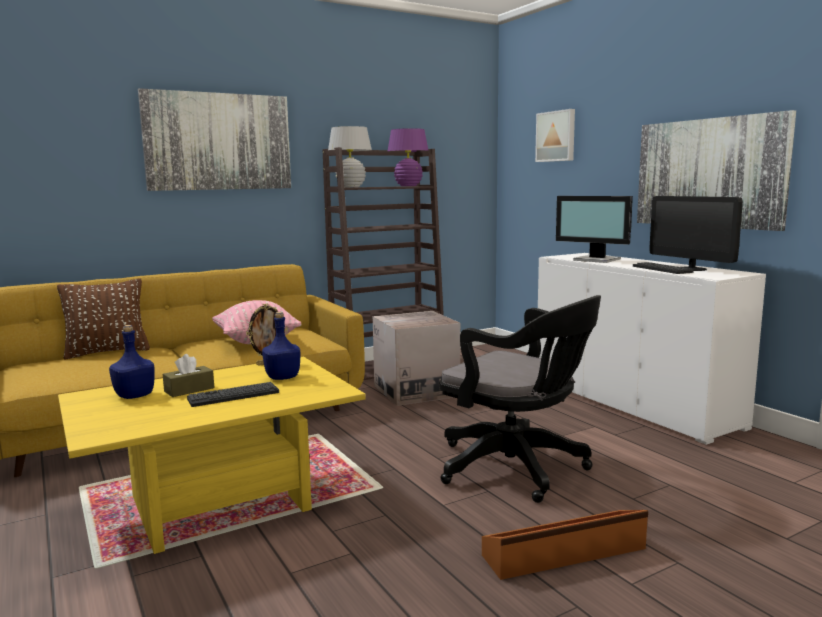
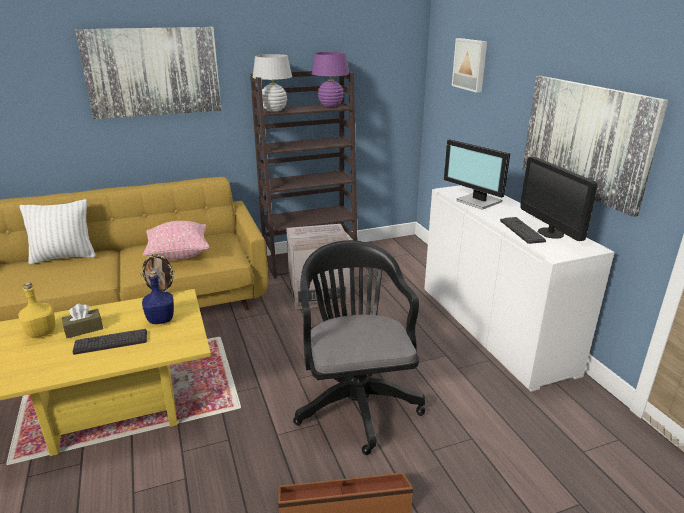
camera: 10 degrees right, 15 degrees up
(107, 352) = (64, 257): brown pillow -> white pillow
(135, 395) = (42, 332): blue bottle -> yellow bottle
(517, 469) = (355, 400): black office chair -> black office chair turned 150 degrees counterclockwise

